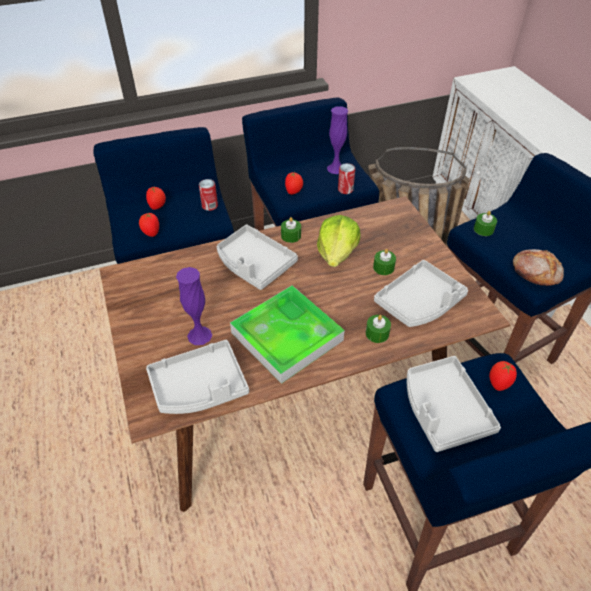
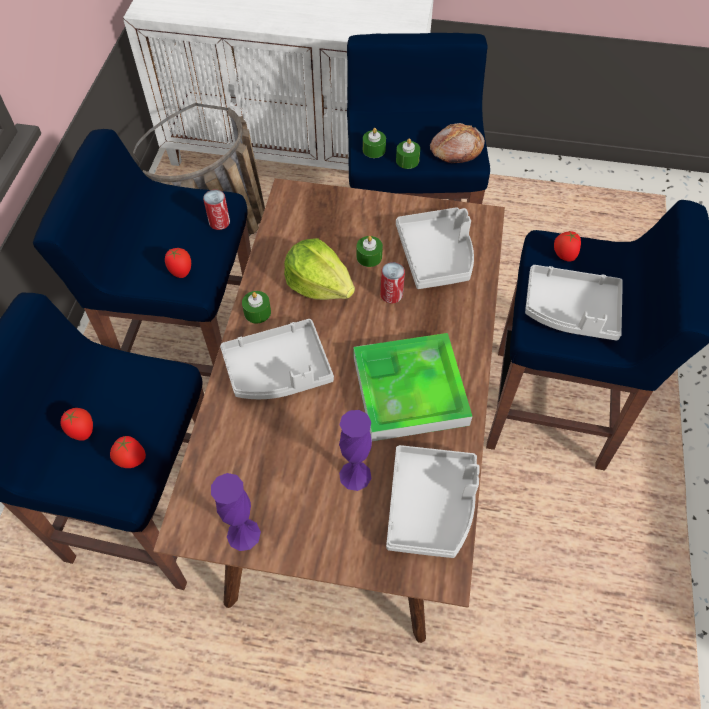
camera: 60 degrees left, 10 degrees up
(210, 206) = (131, 370): can -> can (391, 294)
(336, 168) = (173, 211): purple vase -> purple vase (243, 534)
(377, 333) = (454, 311): green candle -> green candle (407, 160)

